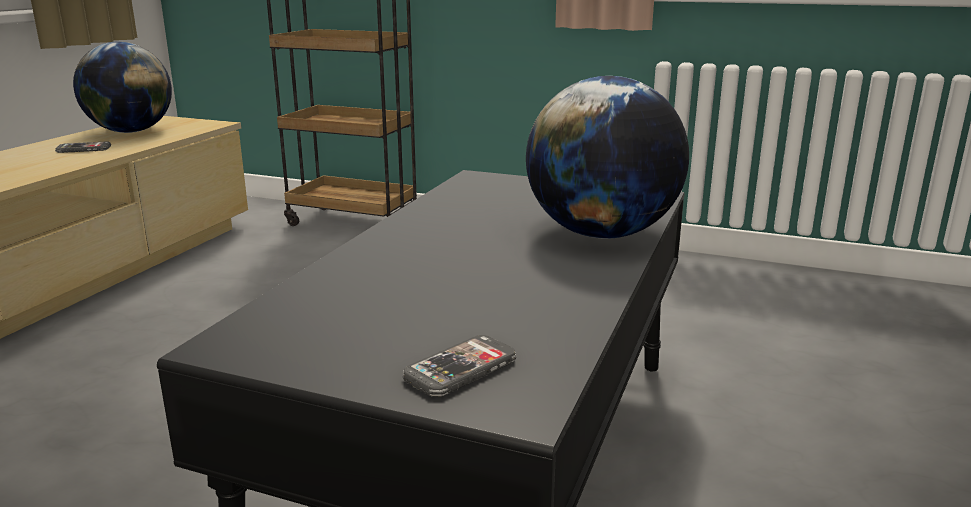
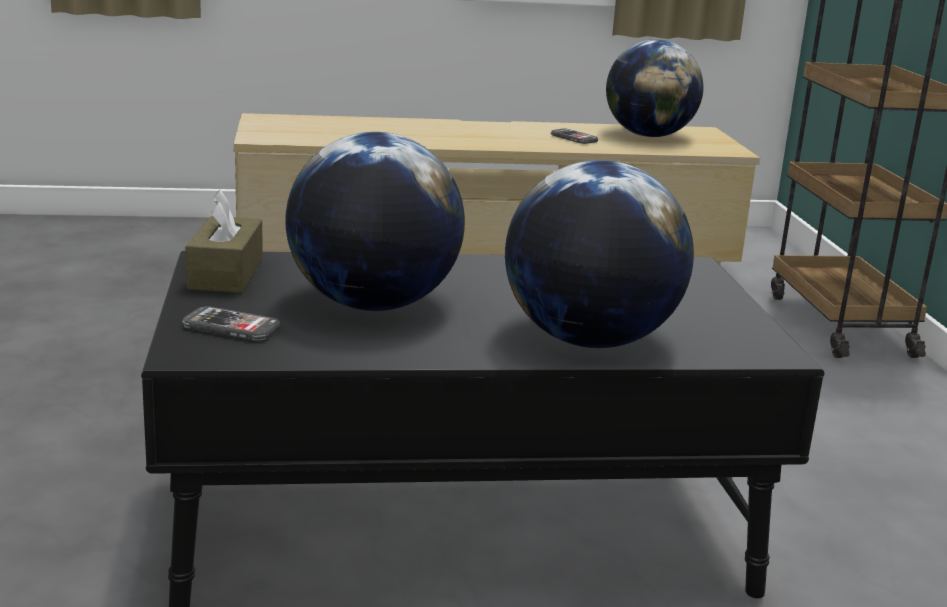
camera: 60 degrees right, 0 degrees up
(284, 344) = (226, 274): none -> brown tissue box
(457, 289) = (373, 305): none -> globe

